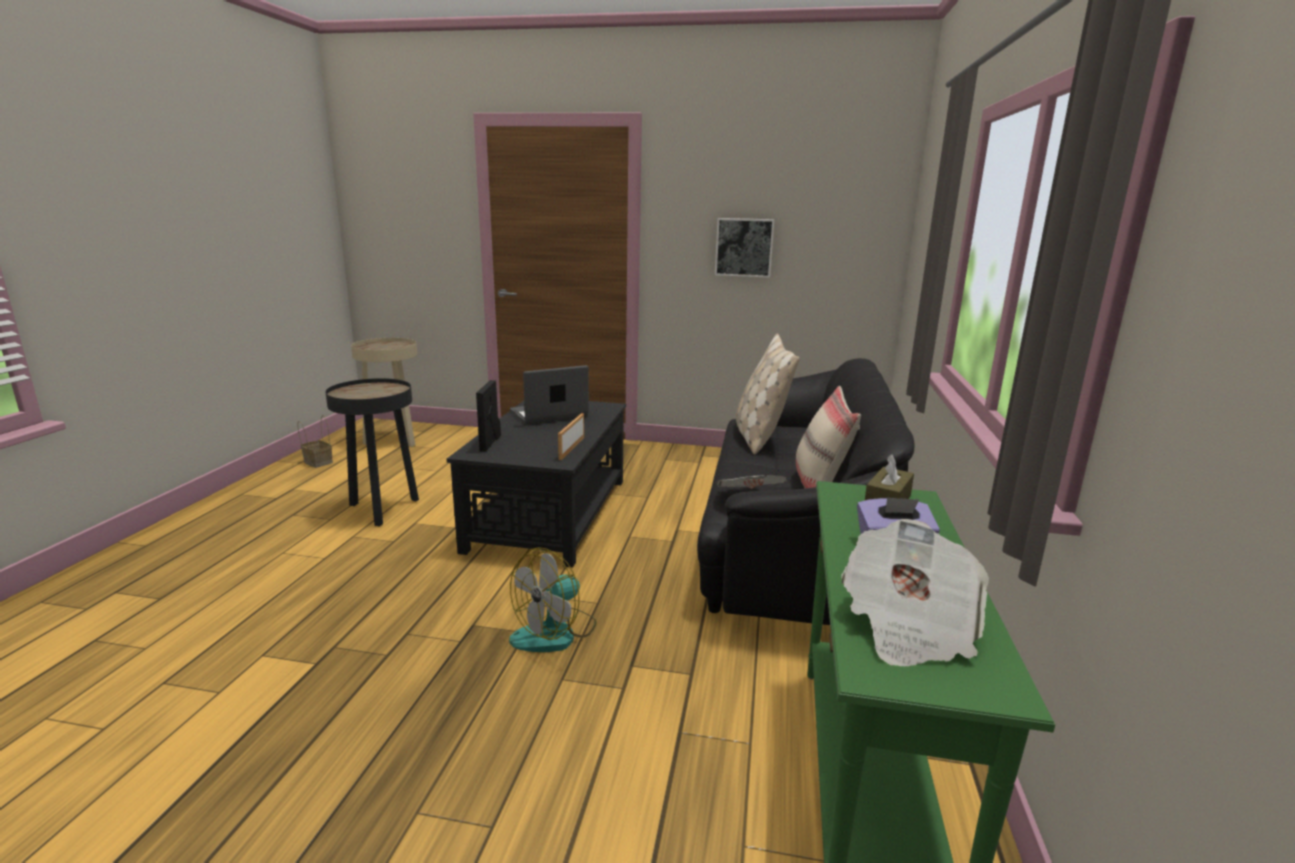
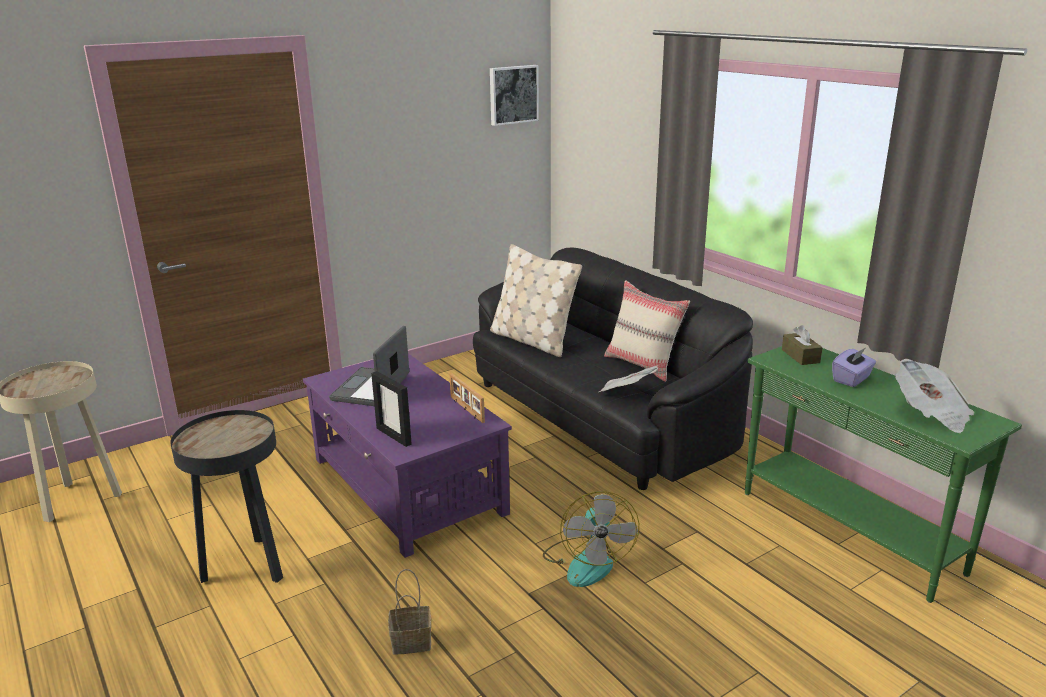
camera: 45 degrees left, 5 degrees up
(317, 462) = (35, 569): basket -> basket (410, 642)
(549, 514) = (407, 486): black coffee table -> purple coffee table
(744, 247) = (423, 163): picture -> picture (513, 94)

